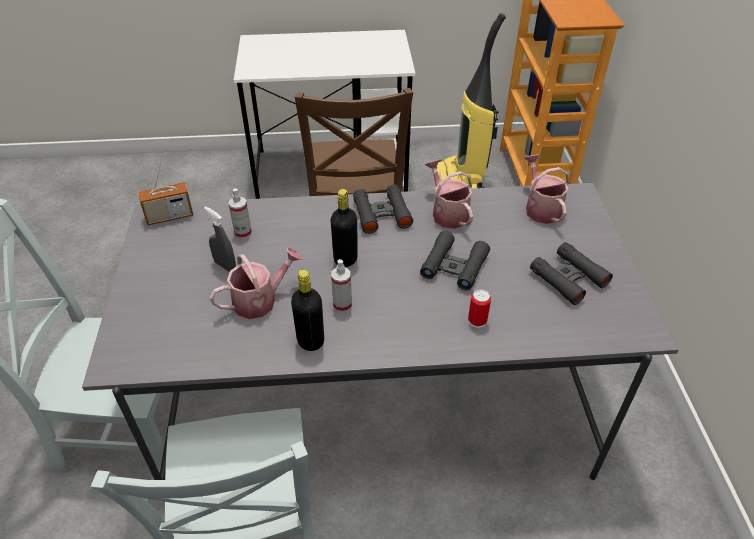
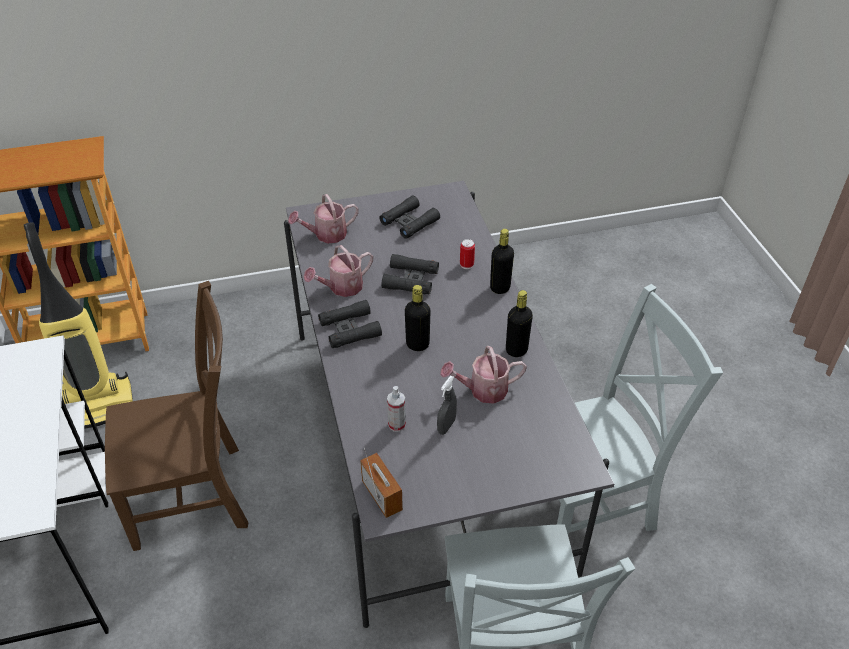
camera: 100 degrees left, 0 degrees up
(260, 300) = (483, 390): watering can -> watering can turned 60 degrees counterclockwise
(342, 305) = (472, 338): spray bottle -> none
(427, 346) = (500, 287): none -> black bottle

